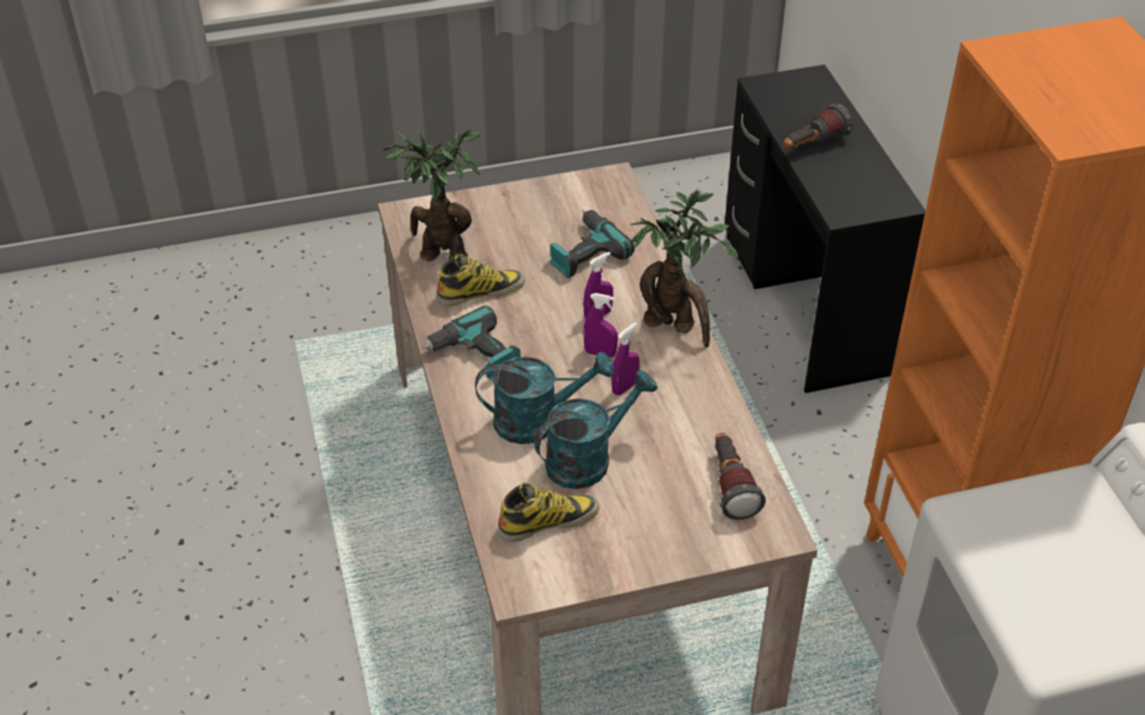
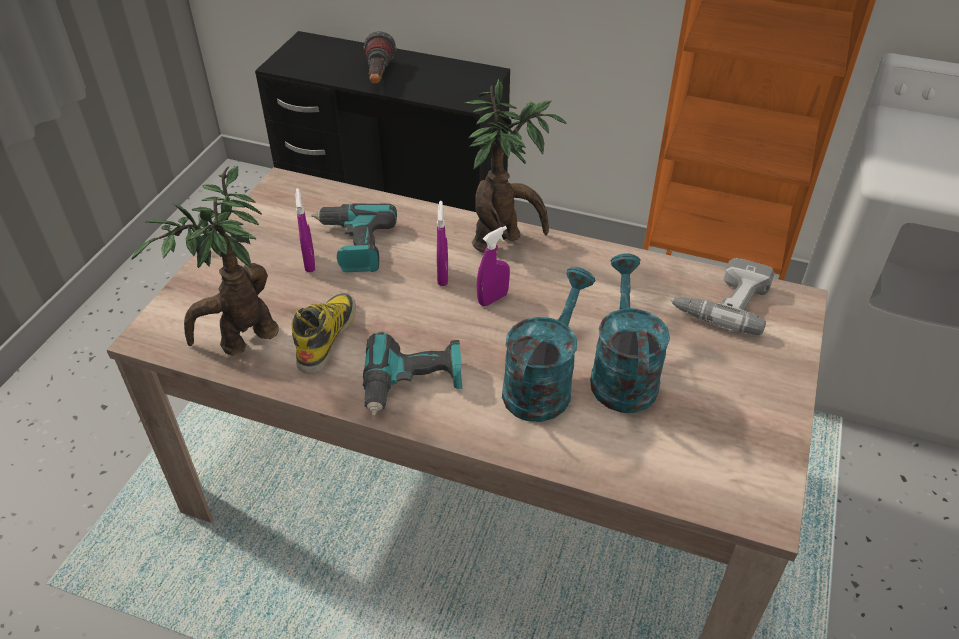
camera: 55 degrees left, 0 degrees up
(548, 521) = (683, 442): boot -> none
(625, 387) = (550, 305): purple spray bottle -> purple spray bottle (309, 263)
(730, 486) = (722, 301): flashlight -> power drill

